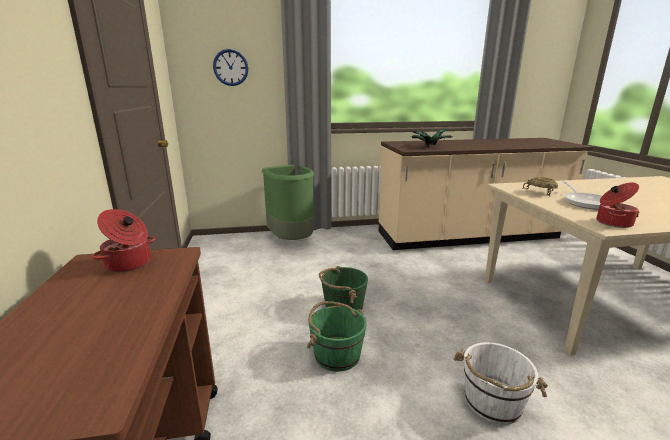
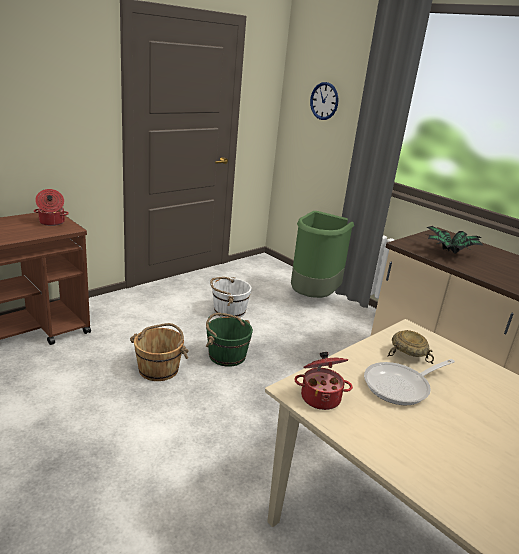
camera: 55 degrees right, 5 degrees up
(336, 354) = (159, 369): green bucket -> brown bucket
(492, 403) = (153, 463): white bucket -> white bucket (229, 311)

